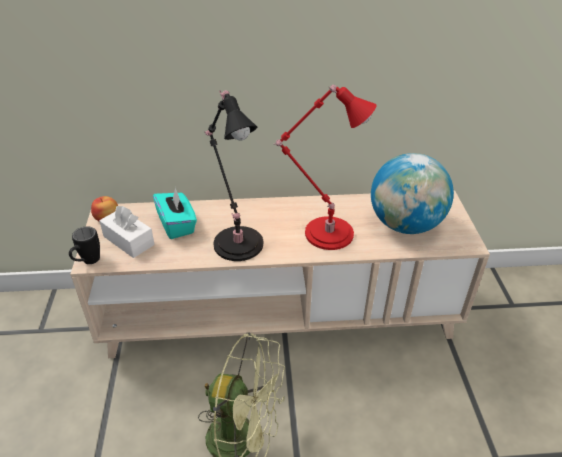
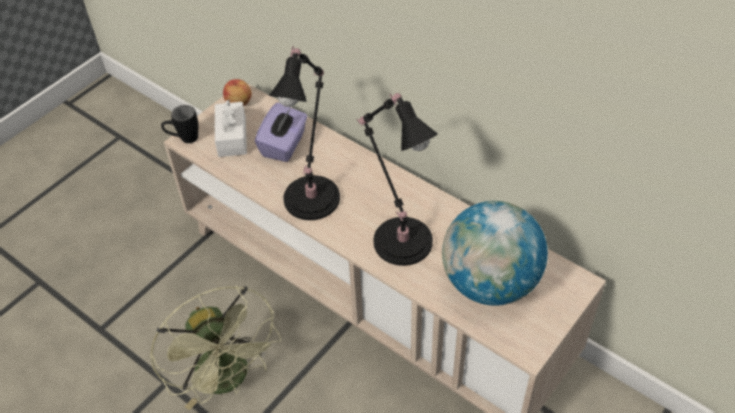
camera: 45 degrees right, 10 degrees up
(177, 225) = (284, 145): turquoise tissue box -> purple tissue box
(324, 232) = (400, 238): red table lamp -> black table lamp

